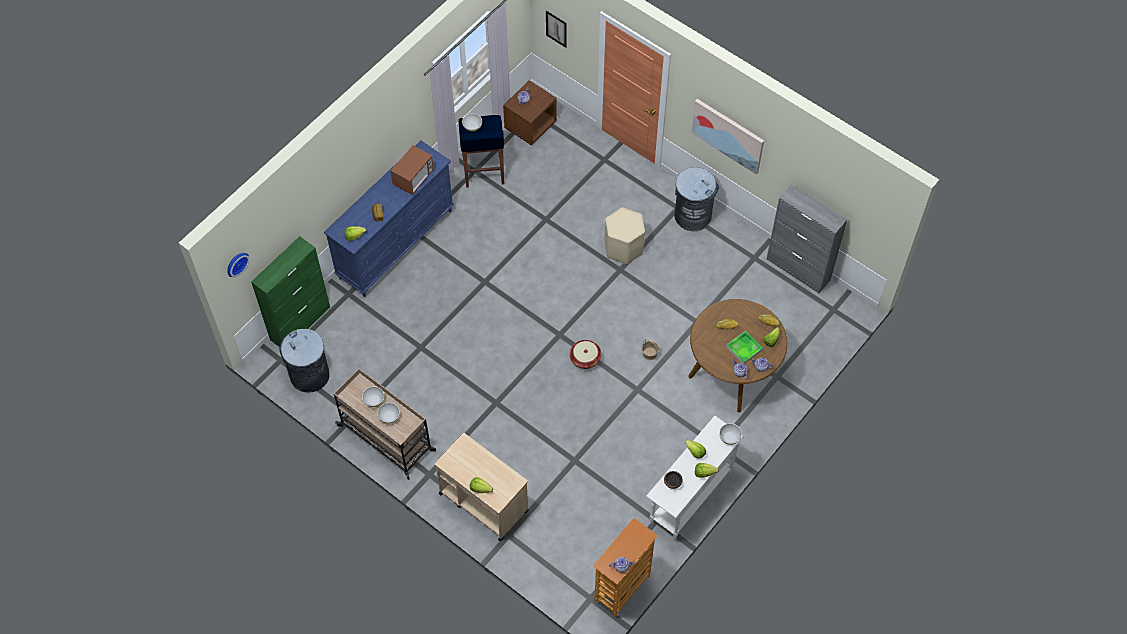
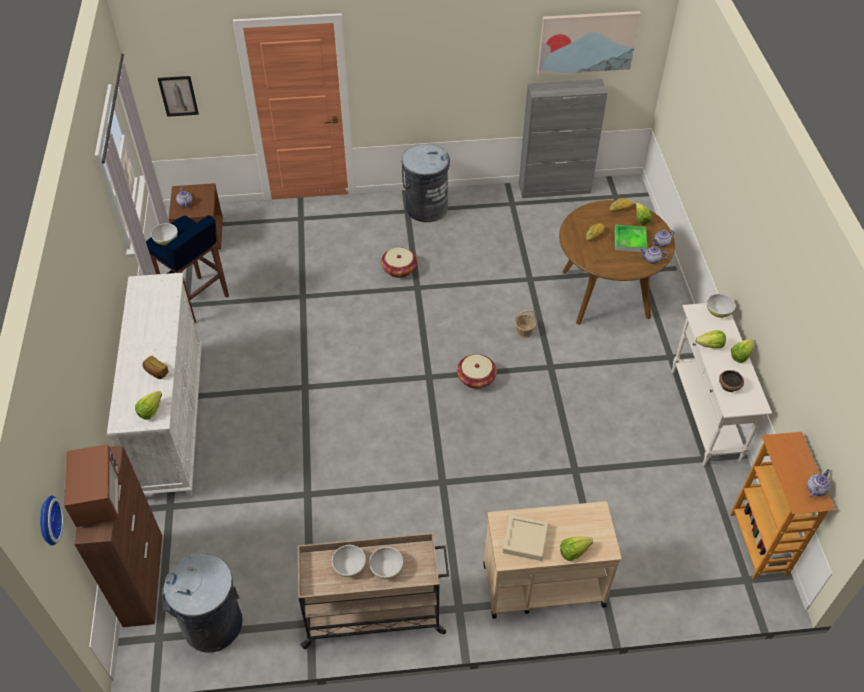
camera: 45 degrees left, 10 degrees down
(300, 323) = (143, 579): green cabinet -> brown cabinet
(396, 244) = (173, 421): blue dresser -> white dresser
(413, 178) = (159, 313): microwave -> microwave (99, 498)
(464, 461) = (525, 539): none -> beige tray
(624, 247) = (399, 269): beige stool -> basket
(728, 135) = (437, 77): picture -> picture (587, 42)

